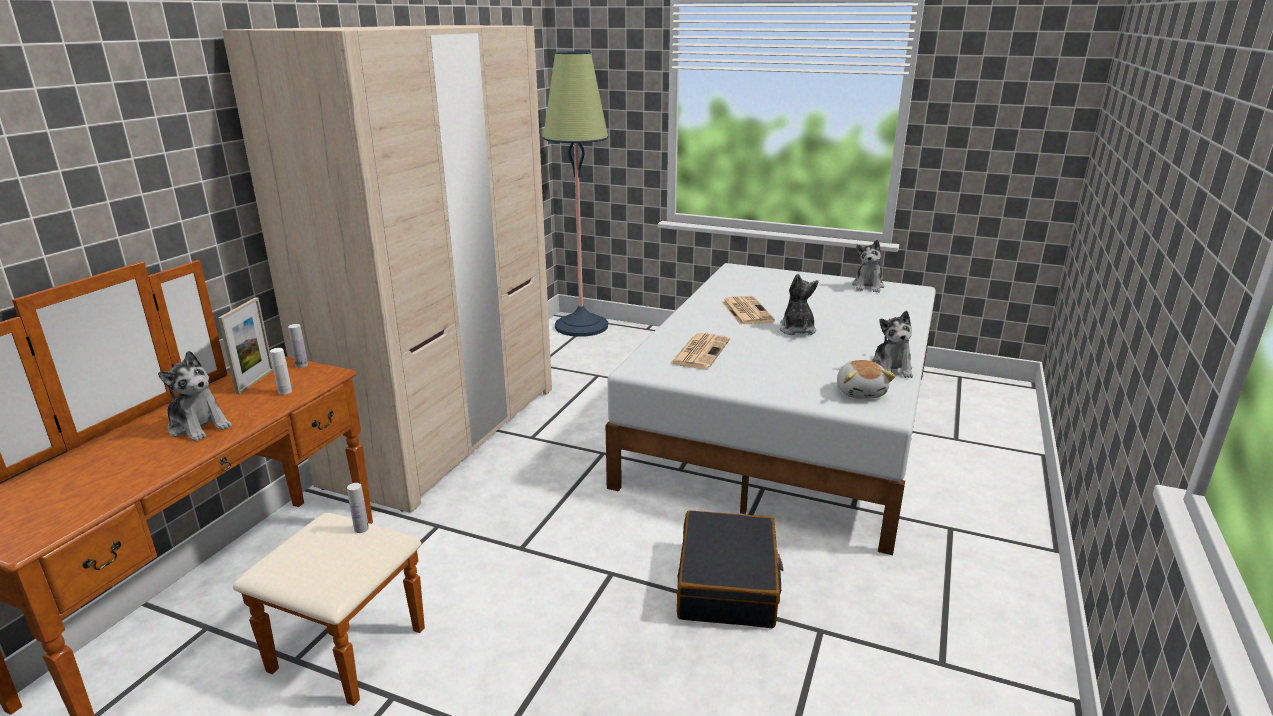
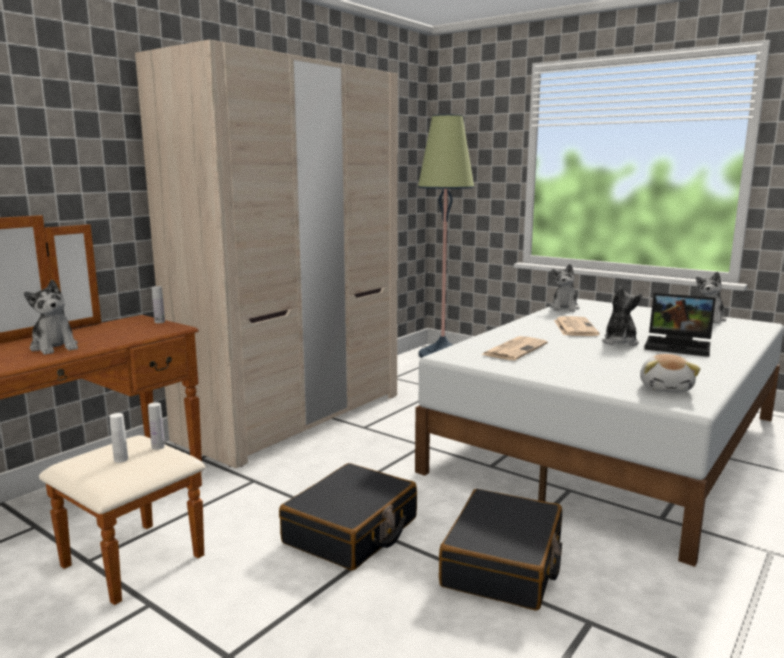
camera: 15 degrees right, 10 degrees down
(255, 381) = (117, 328): picture frame -> none
(285, 392) = (134, 334): white bottle -> white bottle (121, 459)
(568, 571) = (351, 531): none -> black suitcase
(854, 329) = (679, 346): none -> laptop
(891, 368) = (708, 374): plush toy -> plush toy (564, 308)

